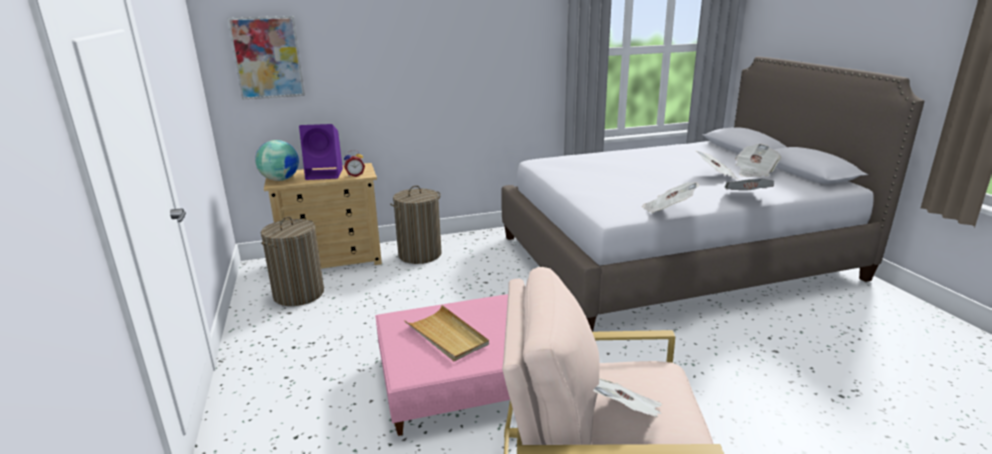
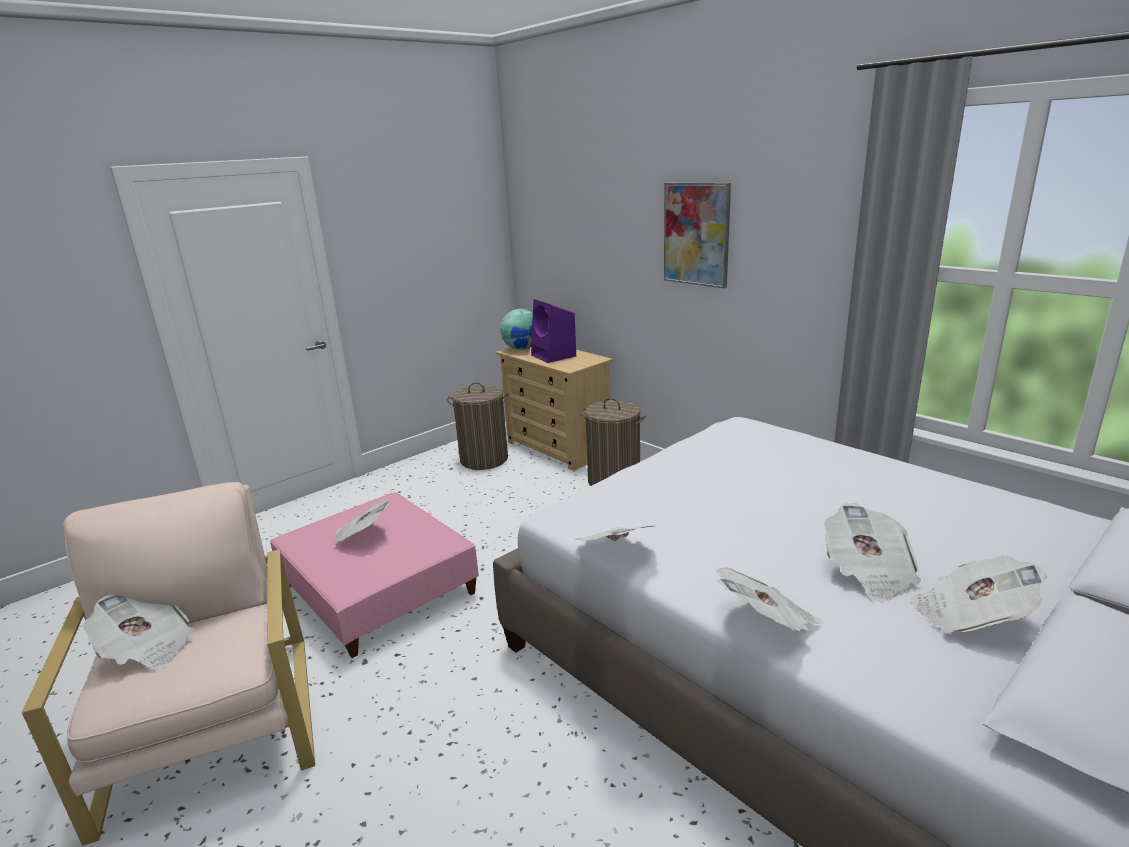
camera: 65 degrees right, 0 degrees up
(267, 58) = (547, 226): picture -> picture (696, 234)
(355, 175) = (564, 365): alarm clock -> none
(447, 336) = (362, 535): beige tray -> newspaper

